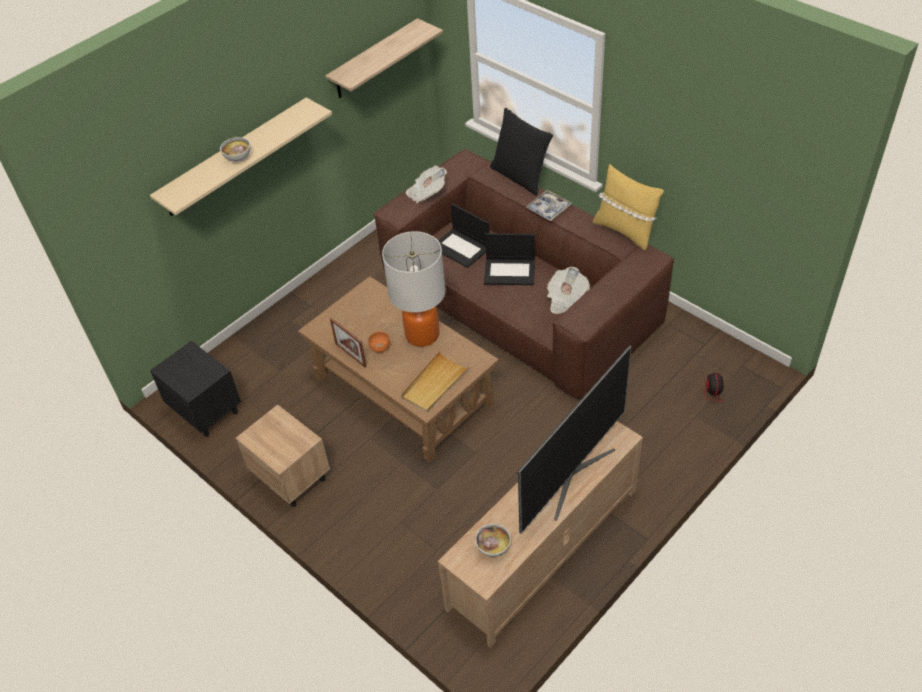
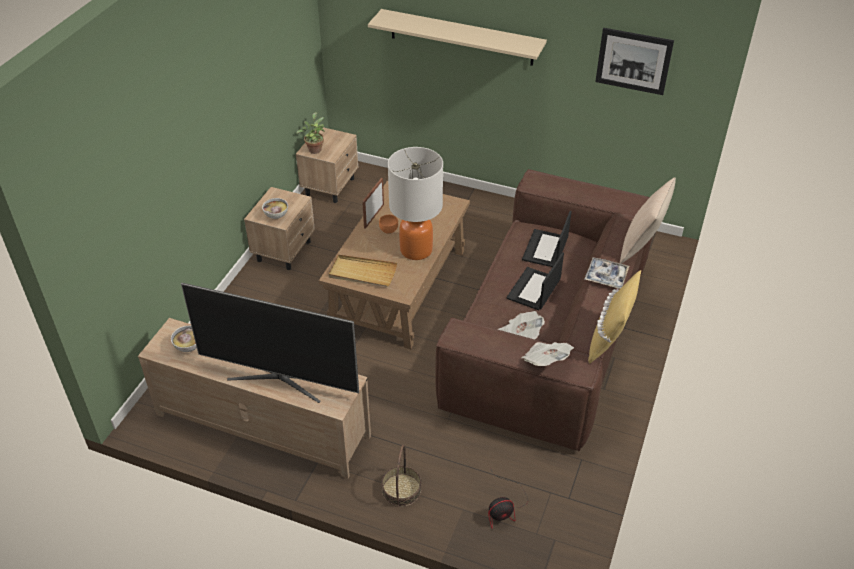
camera: 65 degrees right, 5 degrees down
(192, 383) = (314, 149): none -> potted plant
(205, 410) = (330, 186): black nightstand -> beige nightstand
(238, 158) = (445, 31): bowl -> bowl (276, 215)
(374, 60) = (633, 61): shelf -> picture
(426, 193) = (574, 192): newspaper -> newspaper (545, 361)
(510, 271) = (534, 289): laptop -> laptop turned 45 degrees clockwise
(520, 176) = (641, 246): black pillow -> beige pillow
(661, 454) = (401, 490): none -> basket

